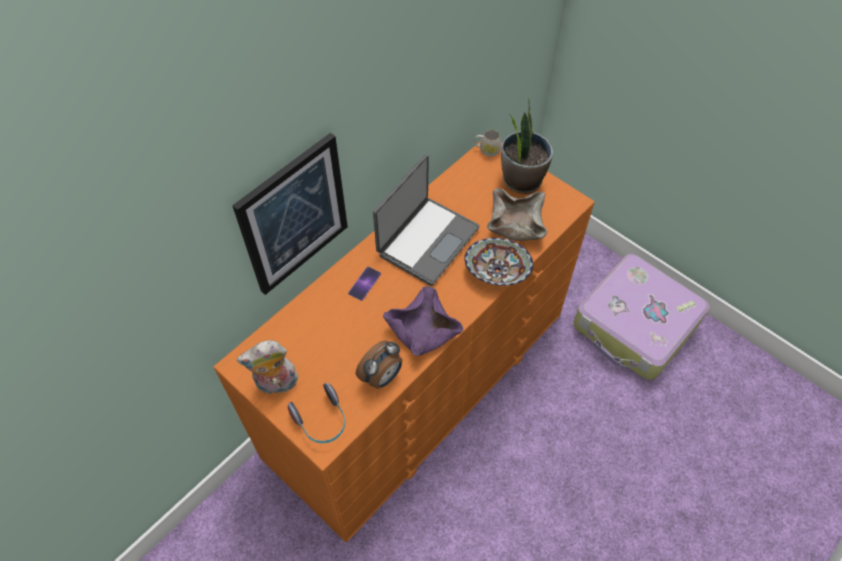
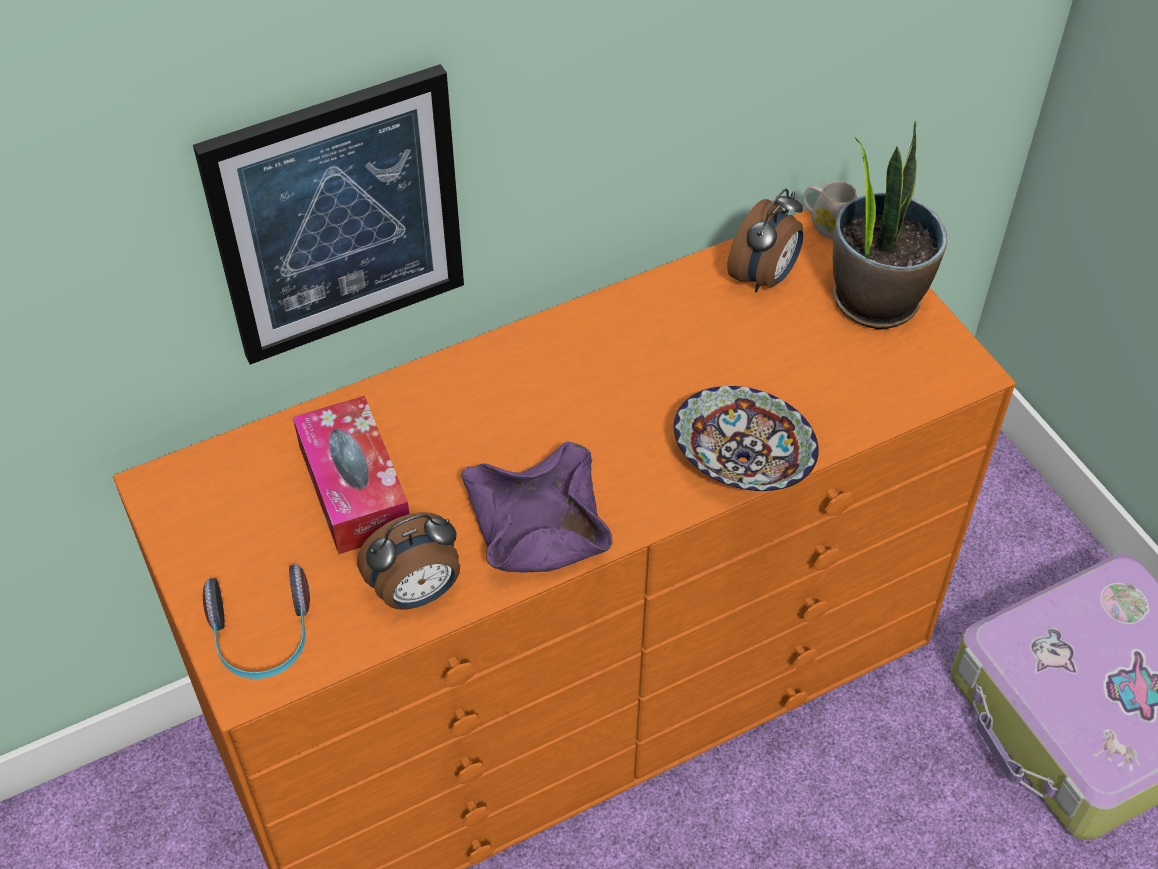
camera: 20 degrees right, 5 degrees down
(276, 384) = (210, 544): plush toy -> none
(331, 337) = (354, 488): none -> tissue box
(364, 283) = (464, 408): phone -> none
(427, 240) = (625, 362): laptop -> none
(470, 182) = (764, 277): none -> alarm clock
(516, 224) = (825, 382): beige bowl -> none

